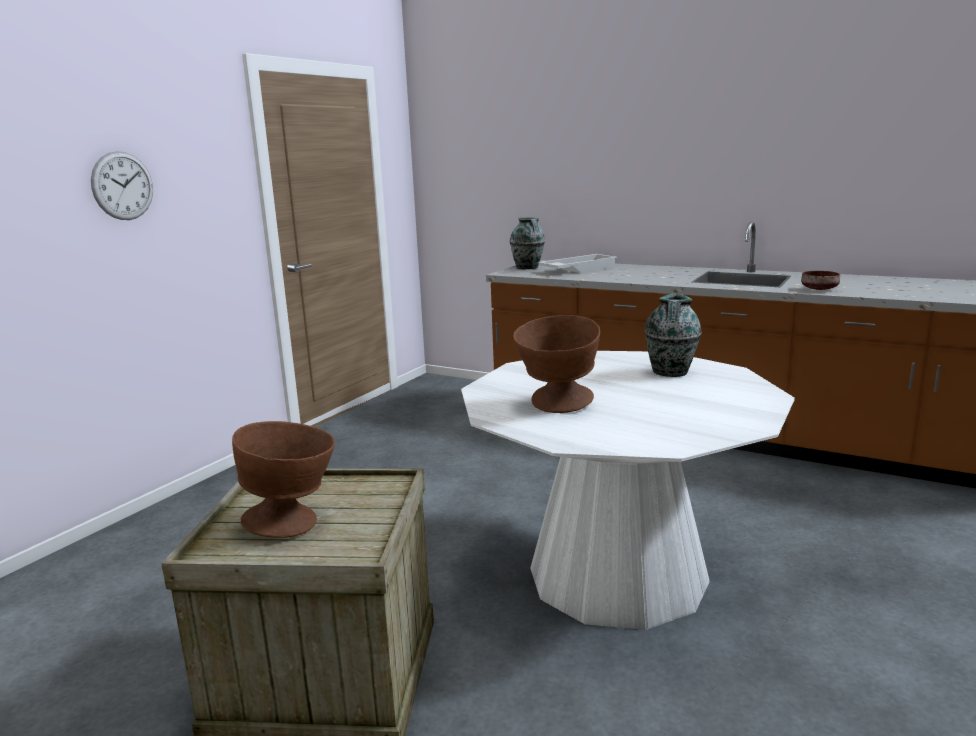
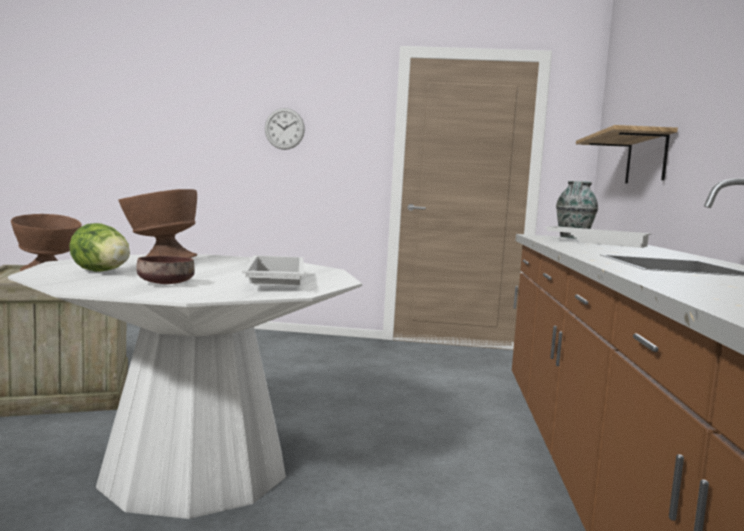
camera: 65 degrees right, 10 degrees down
(543, 190) = (646, 159): none -> shelf
(641, 424) = (103, 272): none -> lettuce
(670, 372) = (273, 281): vase -> white tray
(819, 289) = (669, 277): brown bowl -> brown bowl (166, 284)

